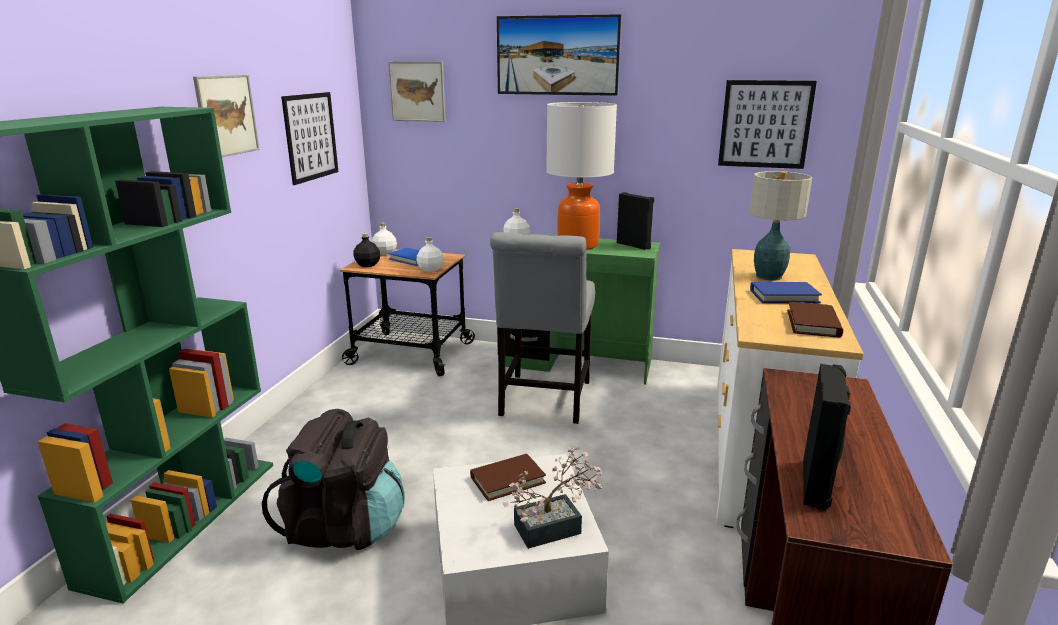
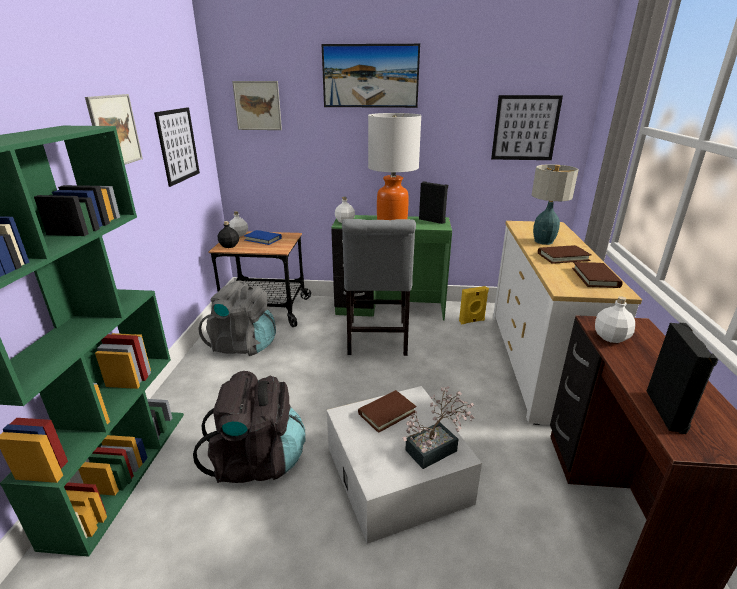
camera: 10 degrees left, 5 degrees up
(370, 392) = (243, 345): none -> grey backpack
(431, 269) = (281, 247): white bottle -> white bottle (611, 337)
(685, 389) = (472, 321): none -> yellow speaker
(784, 296) = (563, 257): blue book -> brown book

